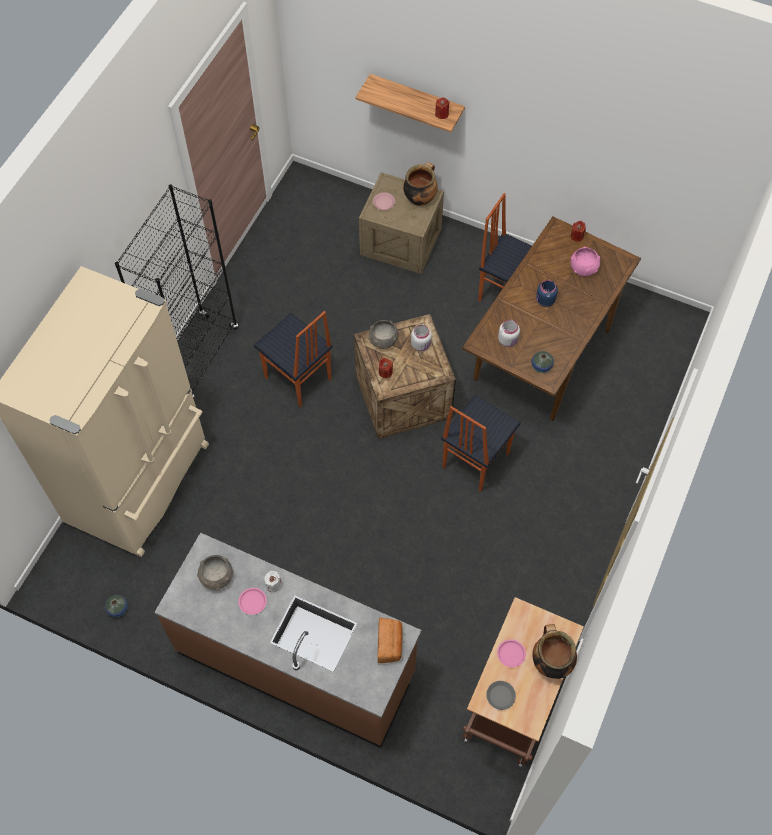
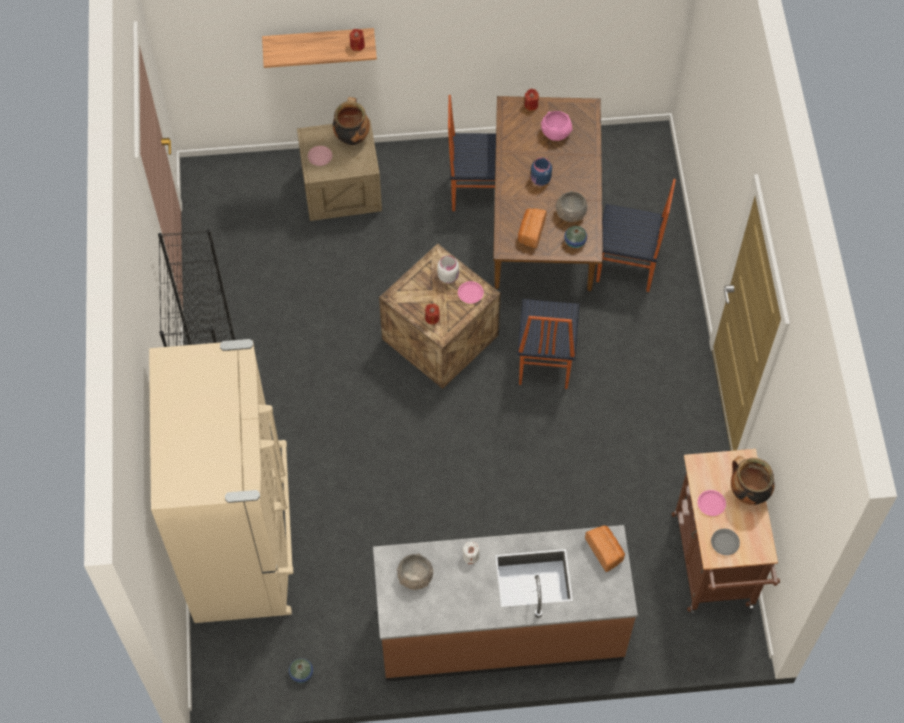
camera: 30 degrees left, 0 degrees up
(252, 602) = (462, 581): pink plate -> pink plate (470, 293)
(297, 379) = (329, 371): chair -> chair (627, 268)
(383, 340) = (410, 289): grey bowl -> grey bowl (570, 213)
(508, 340) = (531, 232): white jar -> bread

